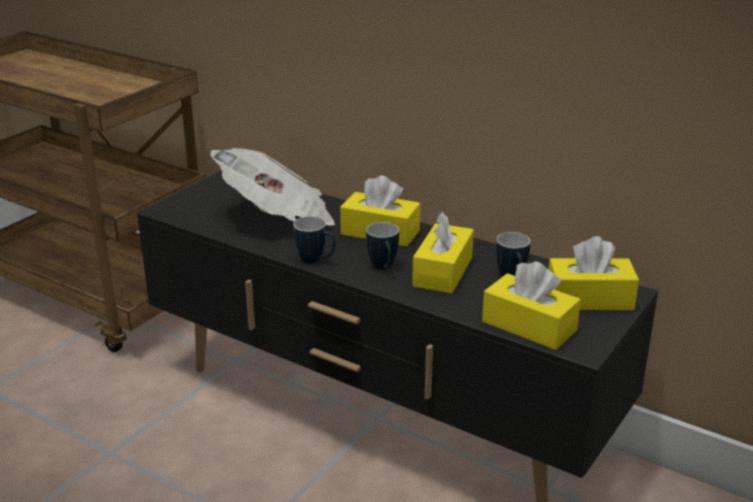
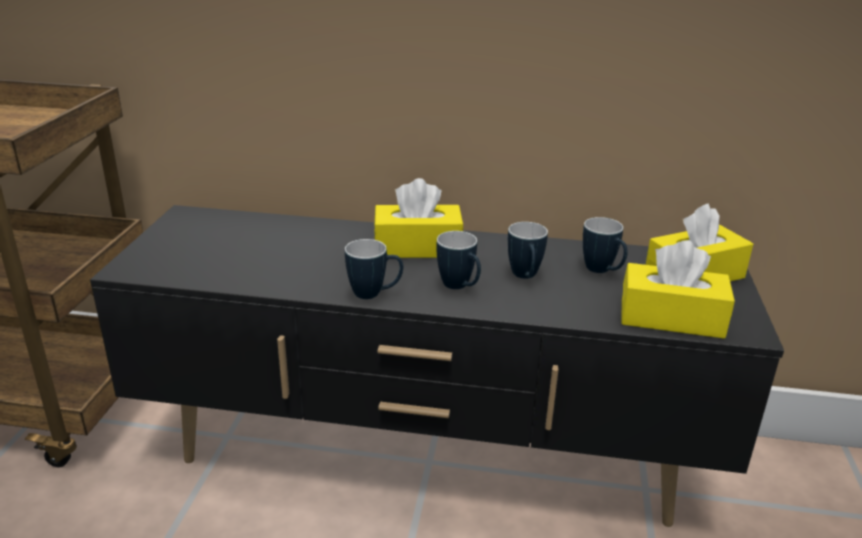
camera: 25 degrees left, 0 degrees up
(277, 216) = (282, 251): newspaper -> none
(443, 272) = (525, 277): yellow tissue box -> mug

